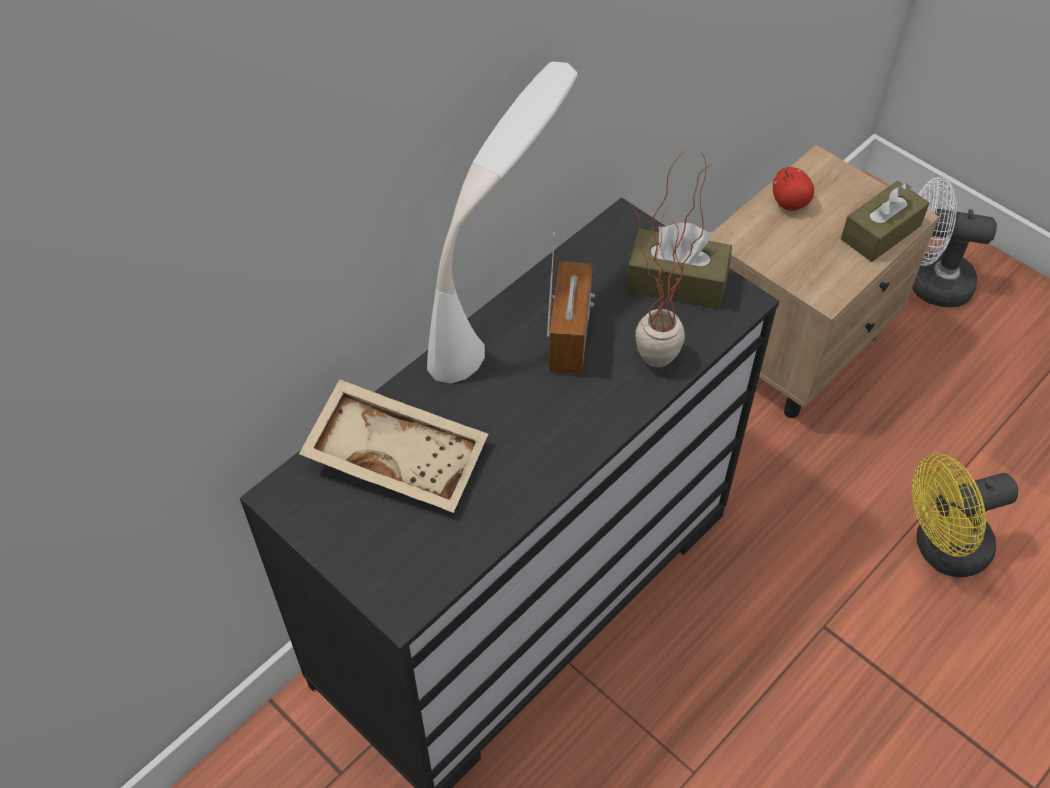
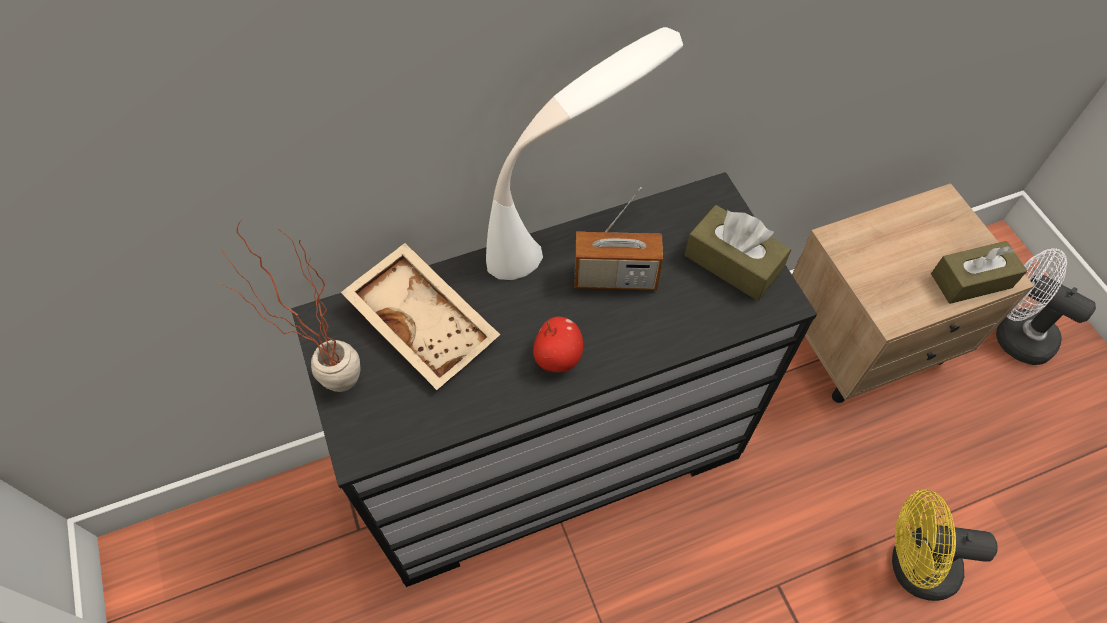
camera: 25 degrees right, 5 degrees up
(569, 338) = (615, 278): radio -> radio turned 60 degrees clockwise
(647, 369) = (666, 330): potted plant -> potted plant (329, 387)
(789, 203) = (900, 226): apple -> apple (558, 357)

